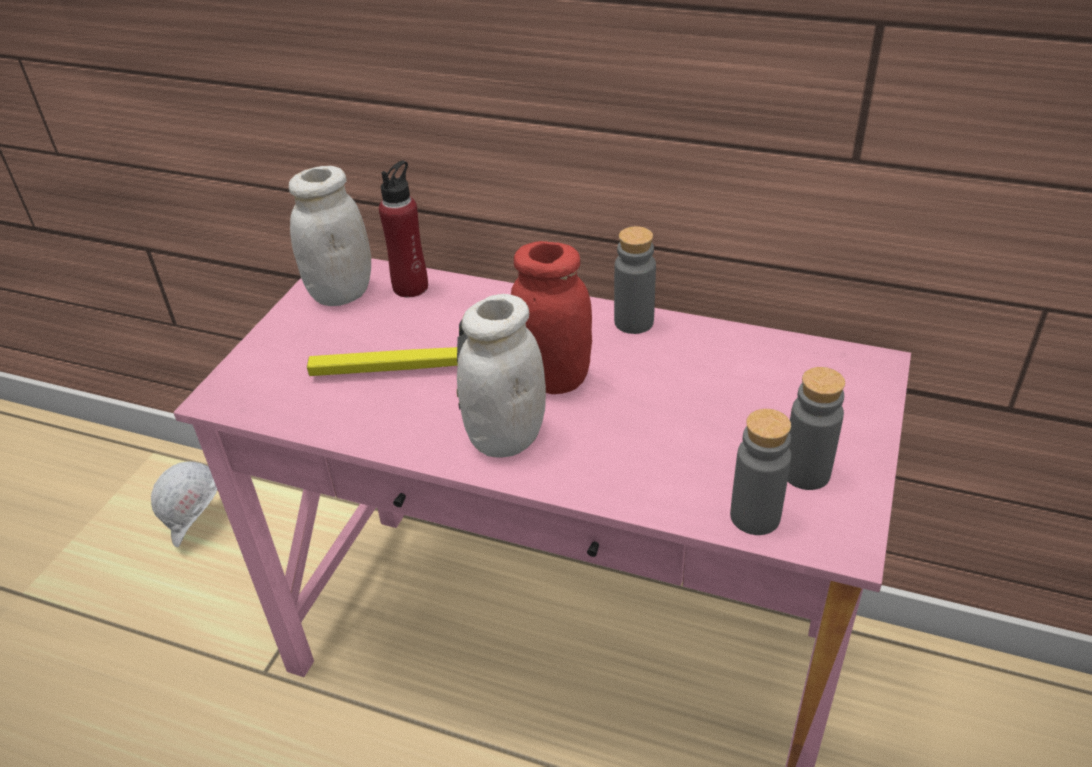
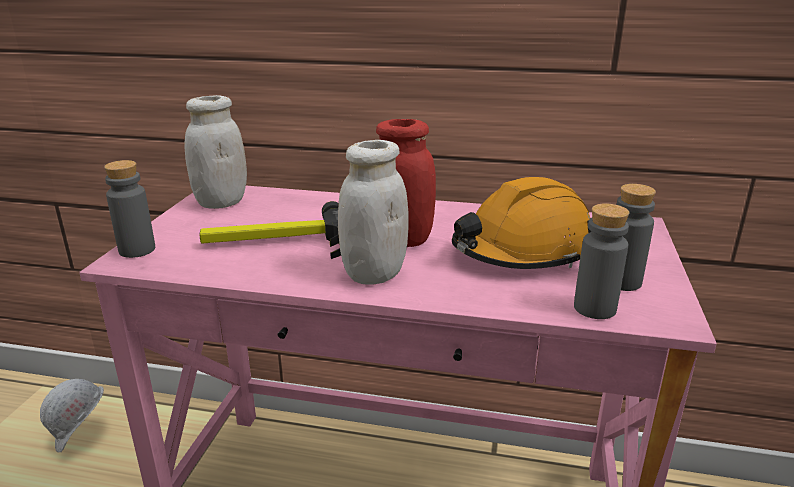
camera: 10 degrees left, 15 degrees down
(410, 287) = (276, 197): red bottle -> none
(634, 322) = (454, 209): grey bottle -> grey bottle (137, 250)
(699, 408) = (522, 251): none -> orange hard hat

